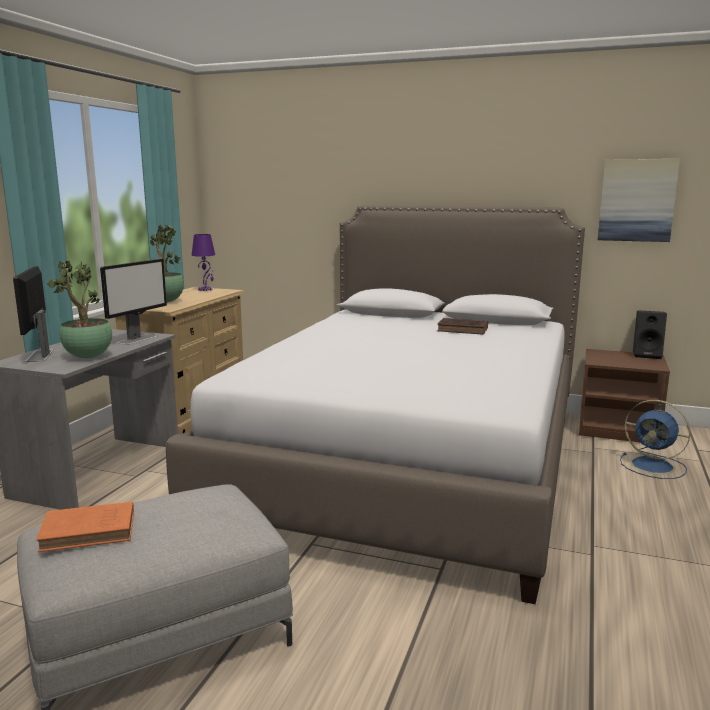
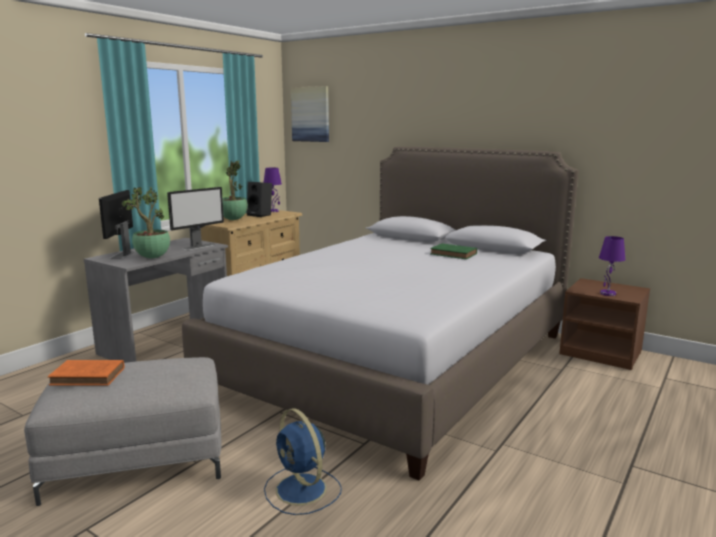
camera: 15 degrees right, 0 degrees up
(464, 329) = (454, 254): brown book -> green book
(629, 363) = (608, 293): none -> purple table lamp
(637, 200) = (628, 146): picture -> picture (310, 114)
(647, 355) = (633, 288): black speaker -> black speaker (260, 215)
(654, 466) = (610, 387): blue fan -> blue fan (302, 490)

